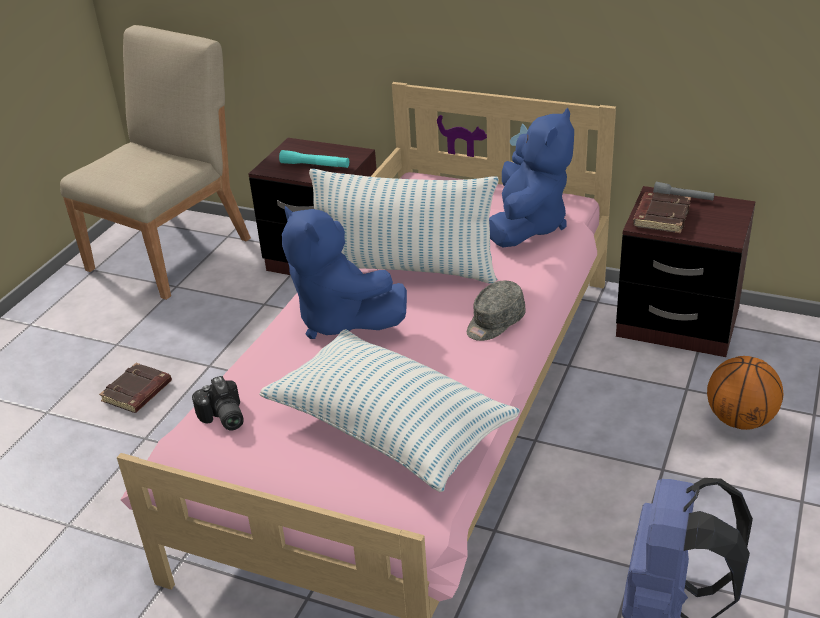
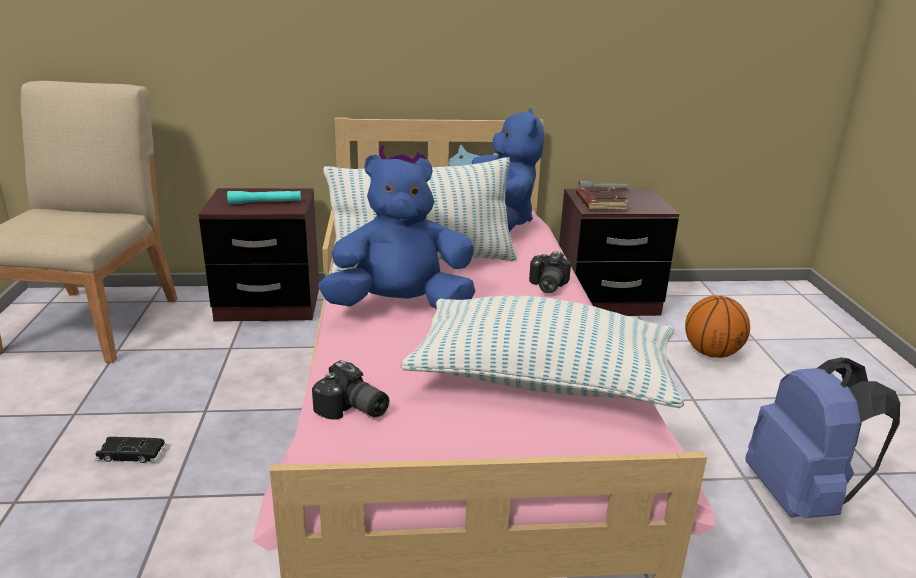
camera: 30 degrees left, 10 degrees down
(137, 393) = (131, 454): brown book -> black toy car
(341, 320) = (401, 306): blue plush toy -> blue plush toy turned 150 degrees clockwise
(494, 323) = (546, 286): grey cap -> camera

